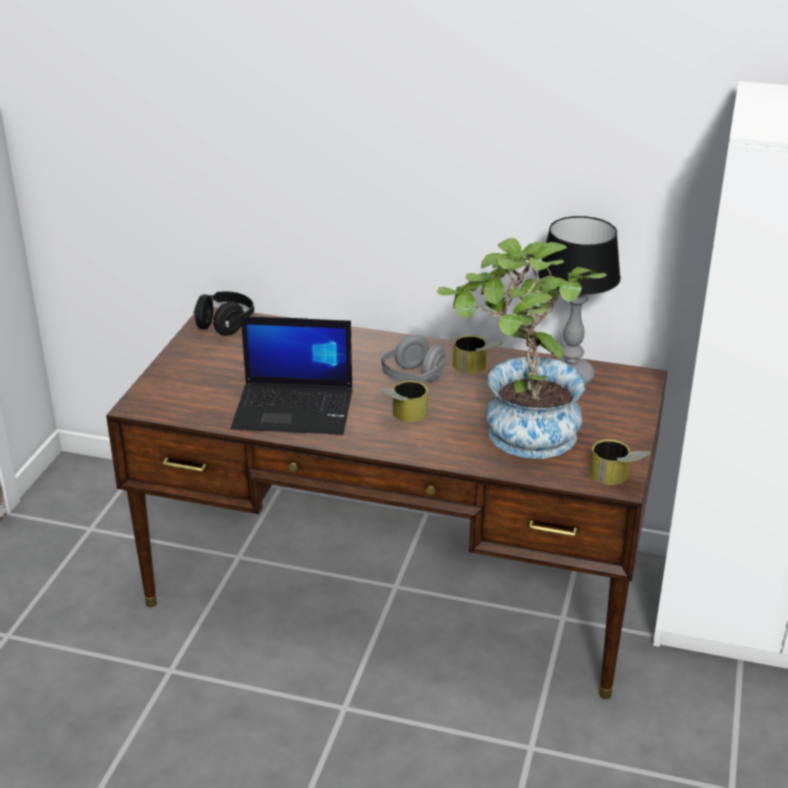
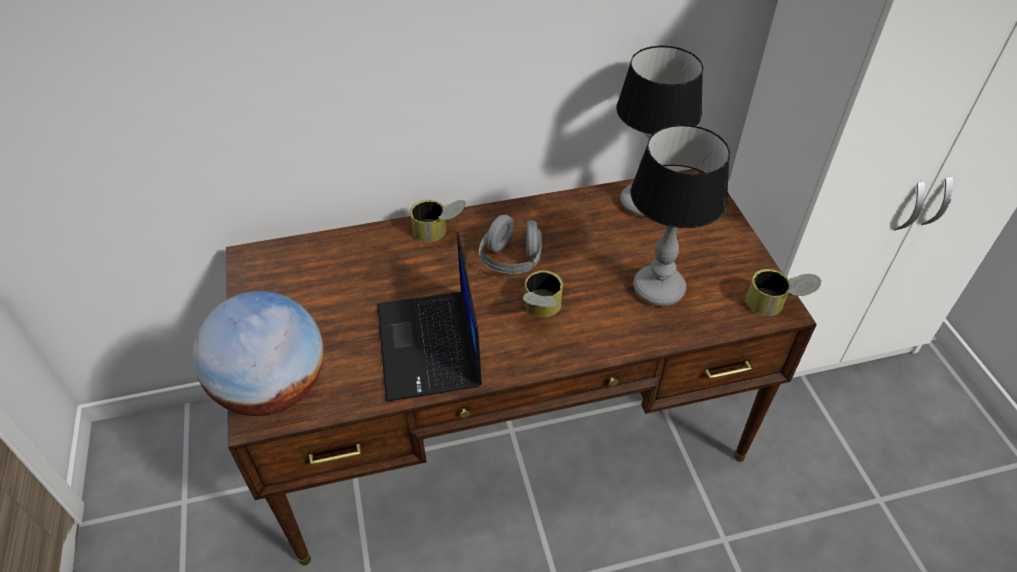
camera: 30 degrees left, 15 degrees up
(162, 395) = (273, 389): none -> globe
(225, 325) = (272, 264): black headphones -> none
(295, 409) = (430, 346): laptop -> laptop turned 105 degrees clockwise
(477, 369) = (559, 225): can -> can (439, 232)
(518, 435) = (657, 289): potted plant -> table lamp

